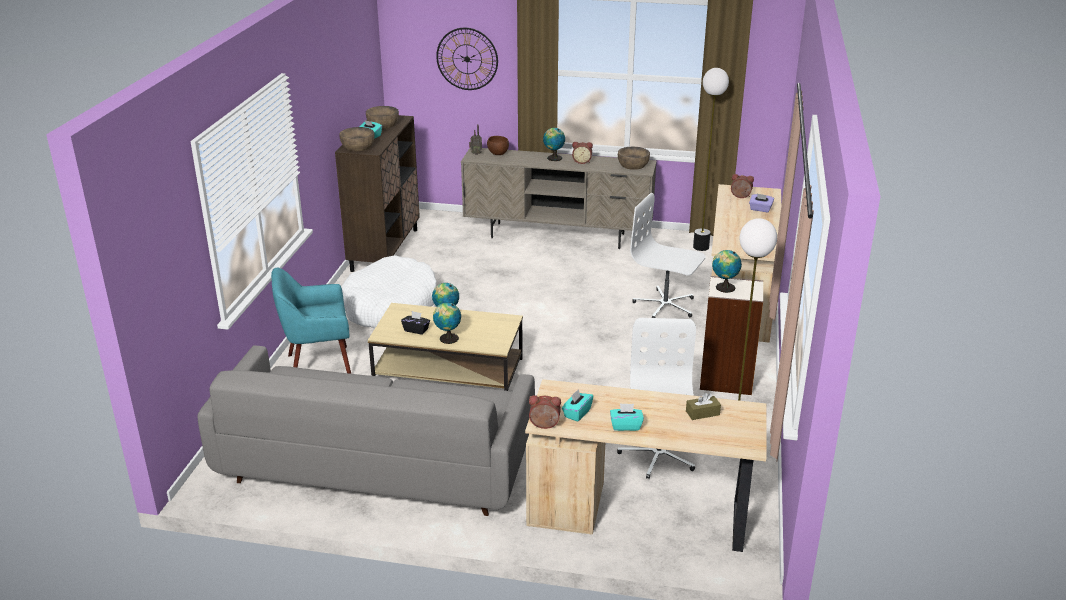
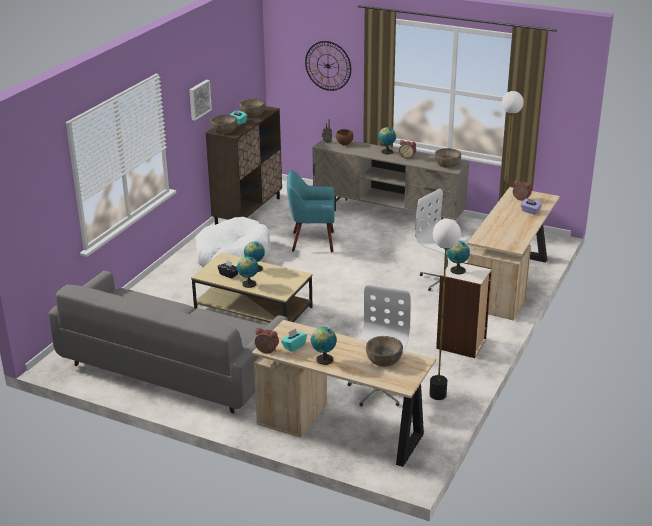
camera: 15 degrees right, 0 degrees up
(318, 366) = (162, 293): turquoise armchair -> turquoise armchair (312, 241)
(325, 108) = (199, 99): none -> picture
(625, 426) = (323, 359): turquoise tissue box -> globe
(702, 413) = (384, 359): brown tissue box -> brown bowl

